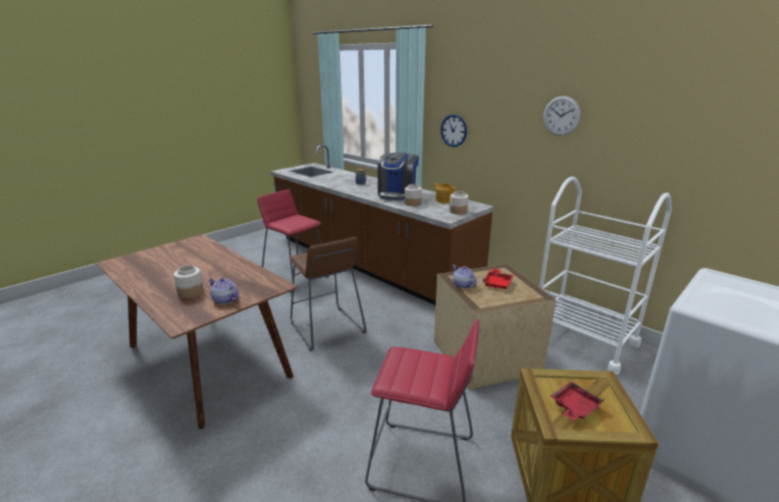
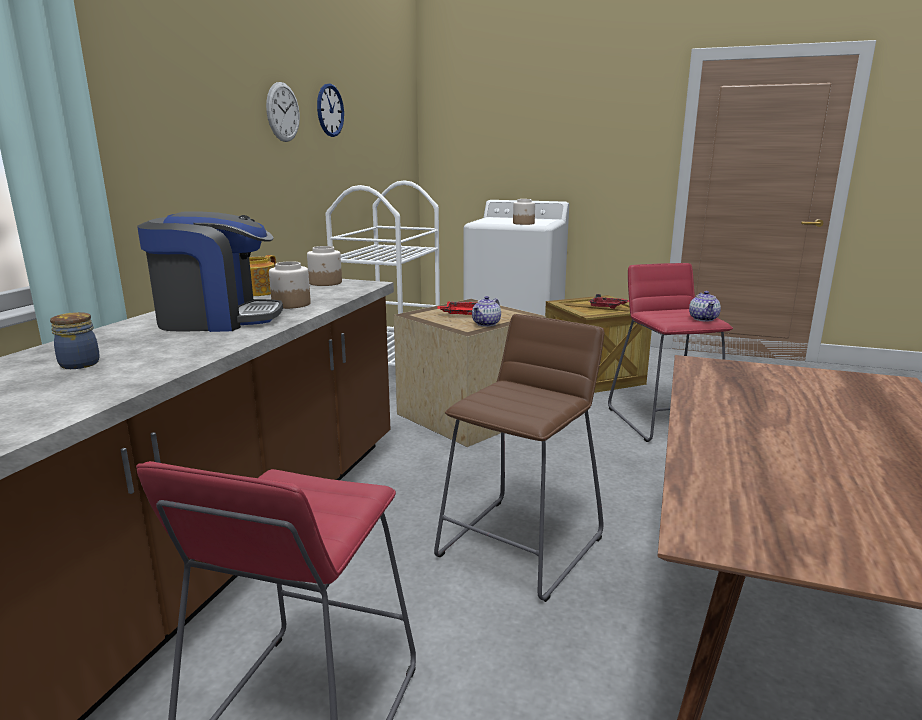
camera: 115 degrees left, 5 degrees down
(190, 292) = (851, 410): jar -> jar (523, 223)
(225, 300) = (800, 379): teapot -> teapot (703, 319)
(453, 130) = (141, 155): wall clock -> wall clock (330, 110)

